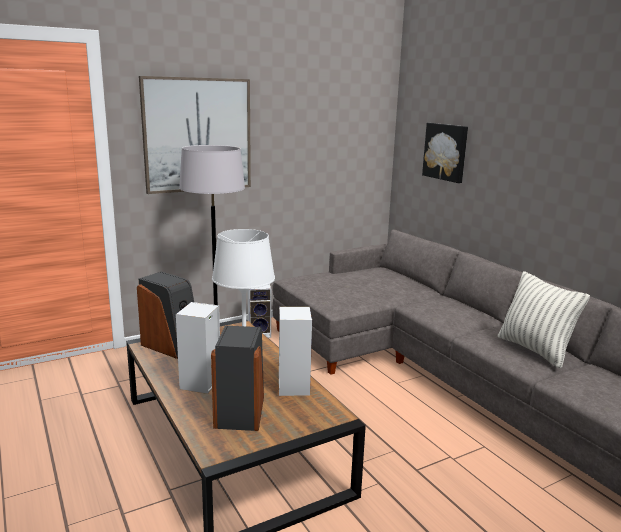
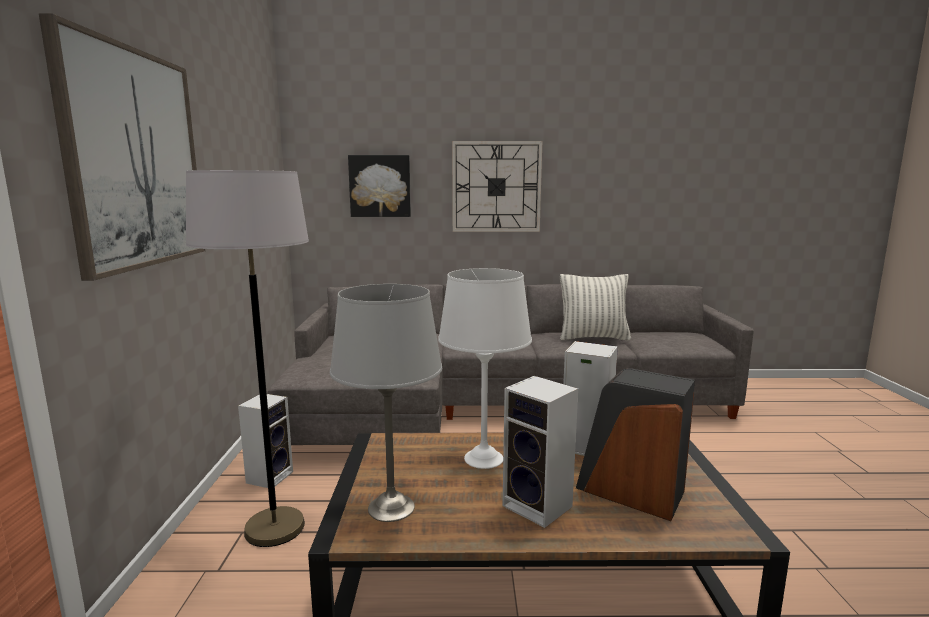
camera: 60 degrees left, 5 degrees down
(172, 346) = (390, 508): speaker -> grey table lamp
(531, 166) = (496, 187): none -> wall clock

